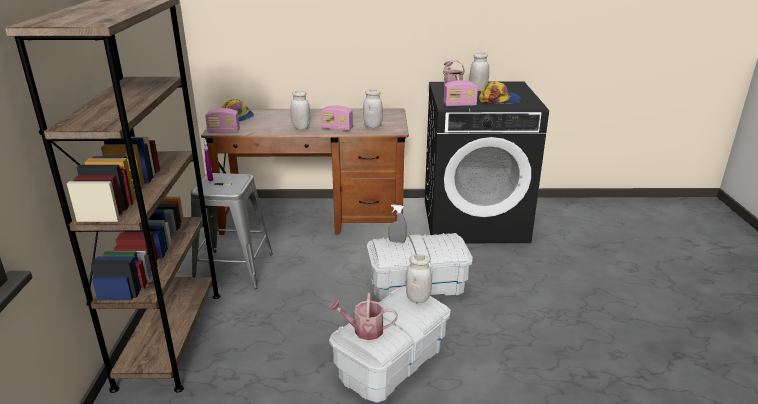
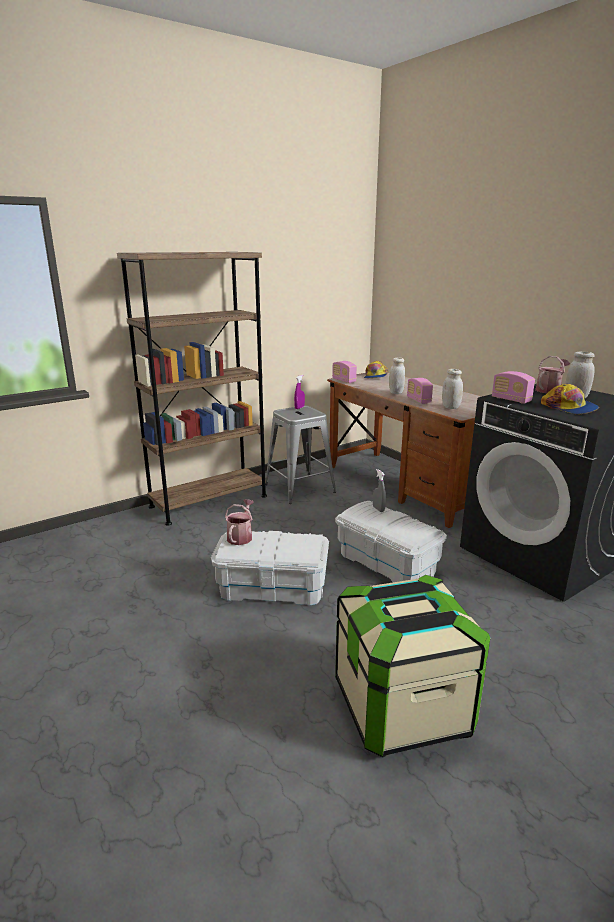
camera: 55 degrees right, 5 degrees down
(364, 330) = (241, 536): watering can -> watering can turned 45 degrees clockwise
(418, 298) = (308, 543): white jar -> none
(590, 363) = (402, 707): none -> storage box

